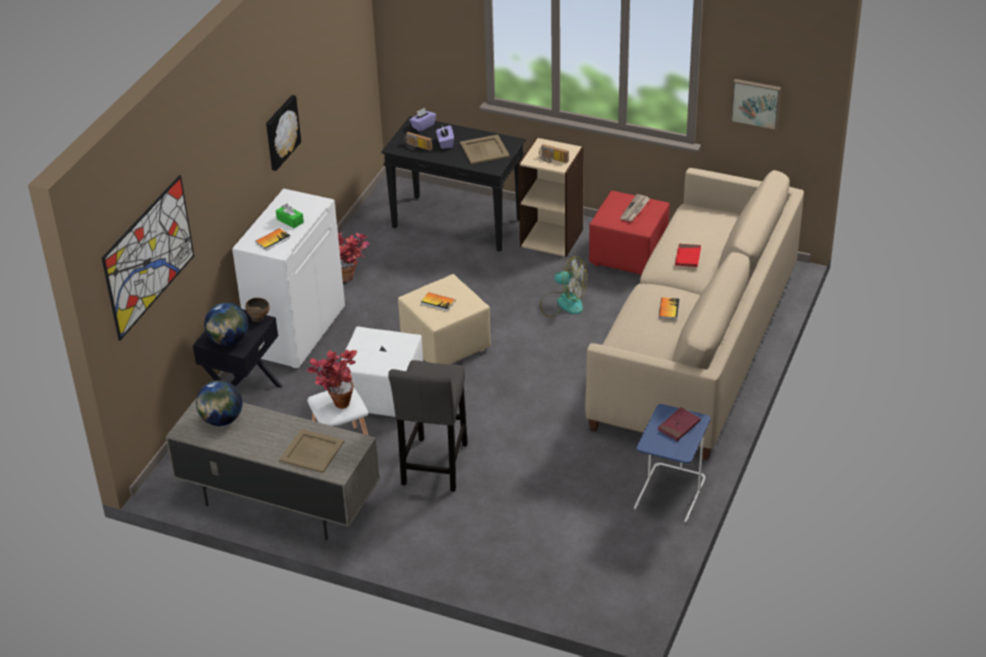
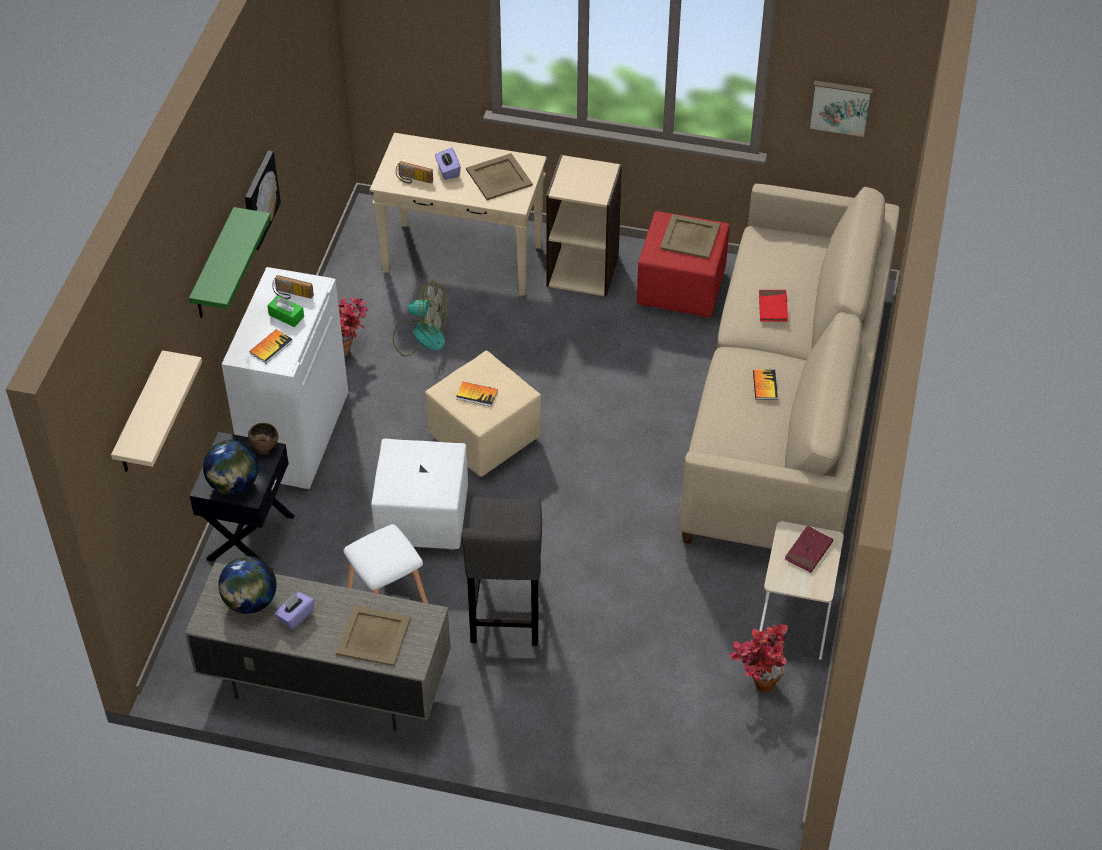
camera: 10 degrees left, 10 degrees up
(149, 256) = (140, 416): picture -> beige shelf
(231, 167) = (214, 267): none -> green shelf
(336, 402) = (382, 553): potted plant -> potted plant (756, 683)
(423, 126) = (414, 147): purple tissue box -> purple tissue box (295, 616)
(458, 223) = (464, 259): black console table -> beige console table
(552, 160) = (588, 187): radio -> radio (292, 295)
(563, 303) = (615, 363): fan -> fan (420, 335)
(635, 209) = (690, 237): newspaper -> beige tray
(671, 493) = (795, 620): blue side table -> beige side table

